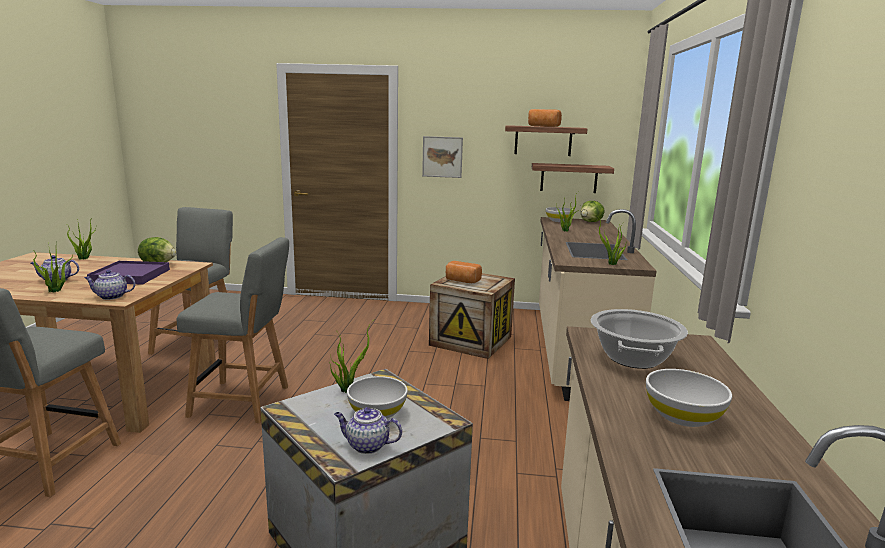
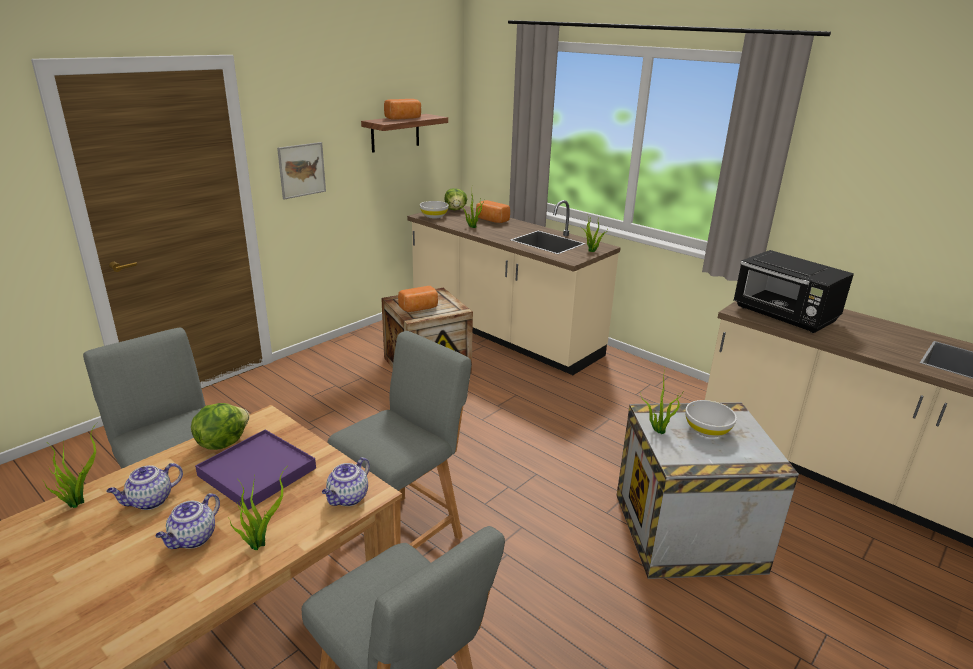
camera: 55 degrees left, 10 degrees up
(366, 446) = (756, 448): teapot -> teapot (150, 501)
(569, 178) = (419, 168): shelf -> none
(597, 231) = (491, 220): none -> bread
(634, 358) = (785, 316): cooking pot -> black microwave
(683, 416) = (865, 334): white bowl -> none

